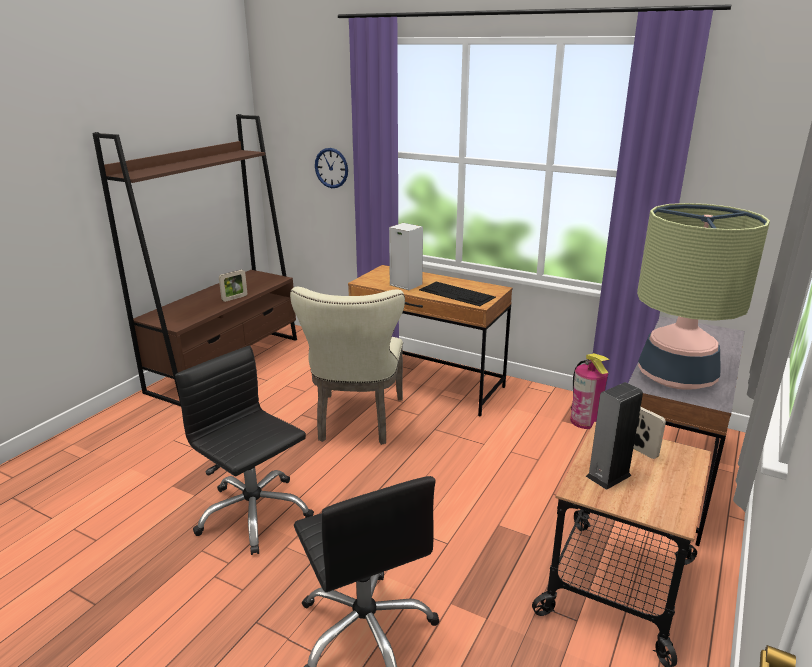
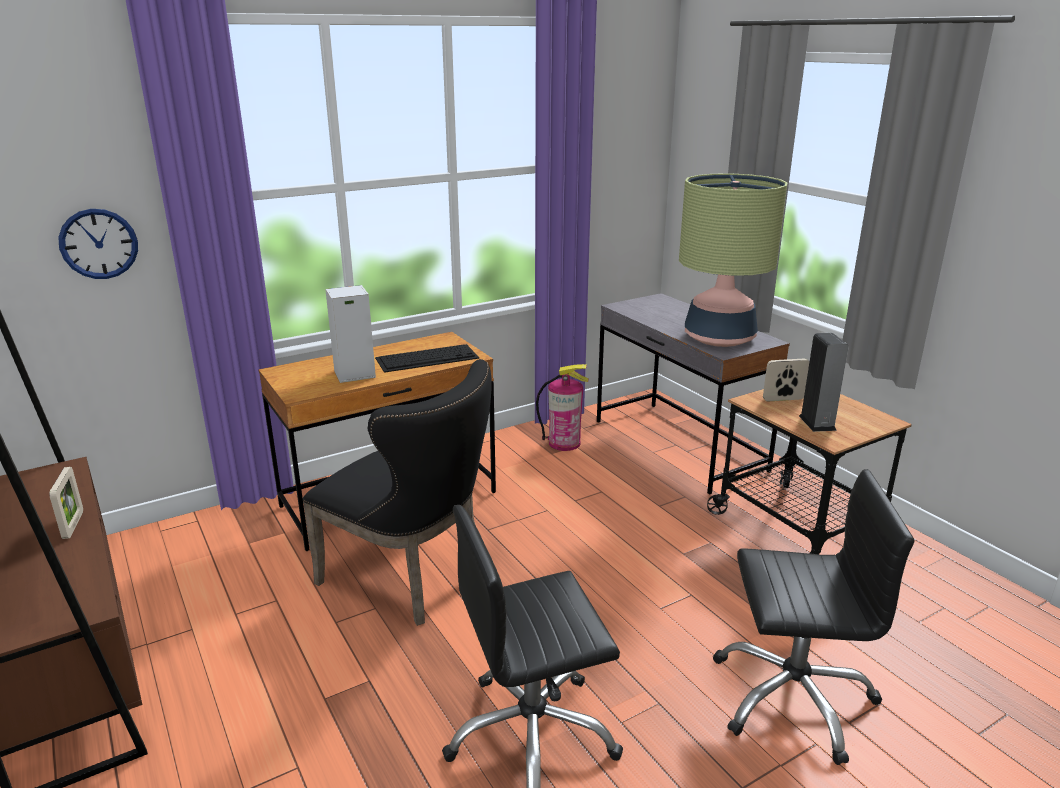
camera: 60 degrees left, 0 degrees up
(357, 422) = (411, 579): beige chair -> black chair

